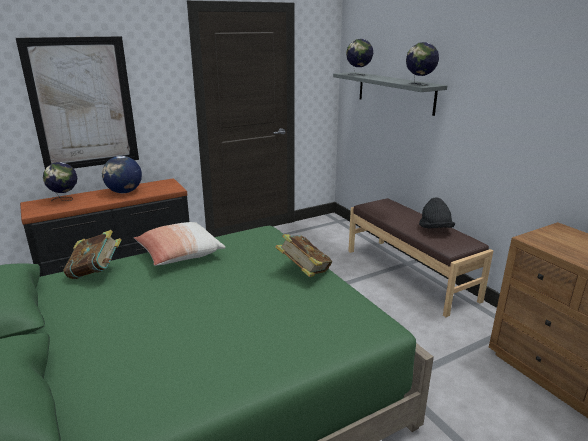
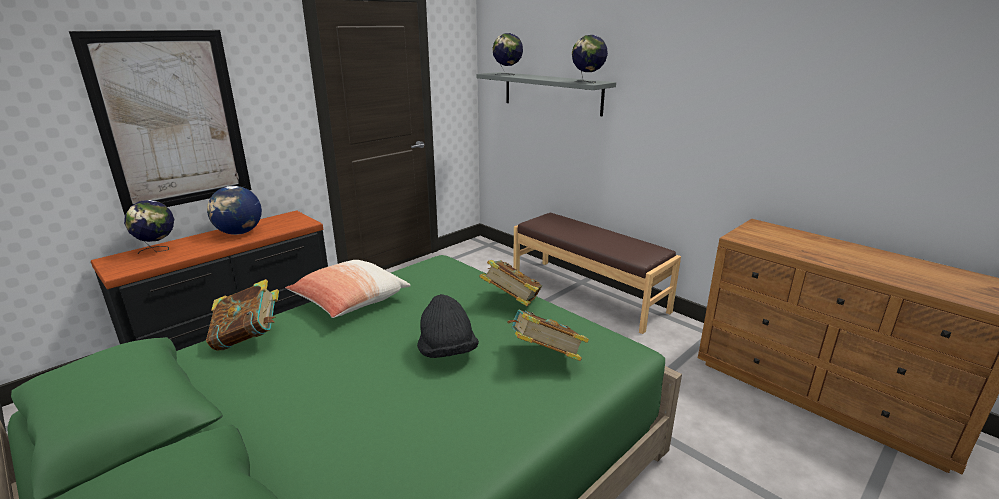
camera: 15 degrees left, 0 degrees up
(307, 322) = (544, 357): none -> book
(435, 229) = (616, 240): black hat -> black hat (447, 352)

